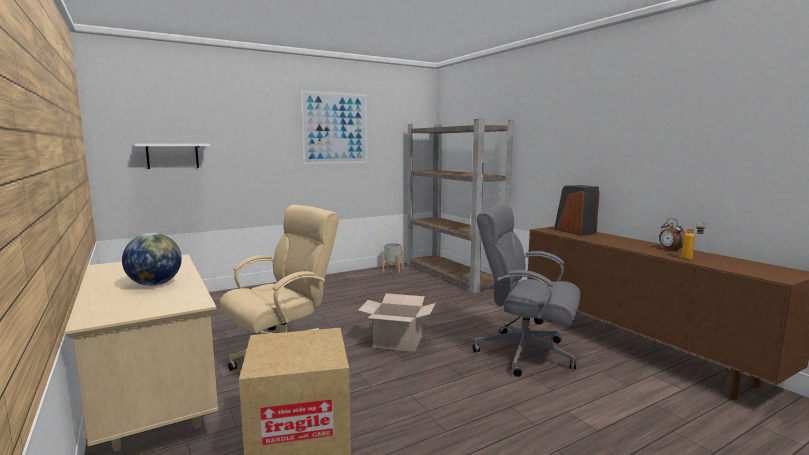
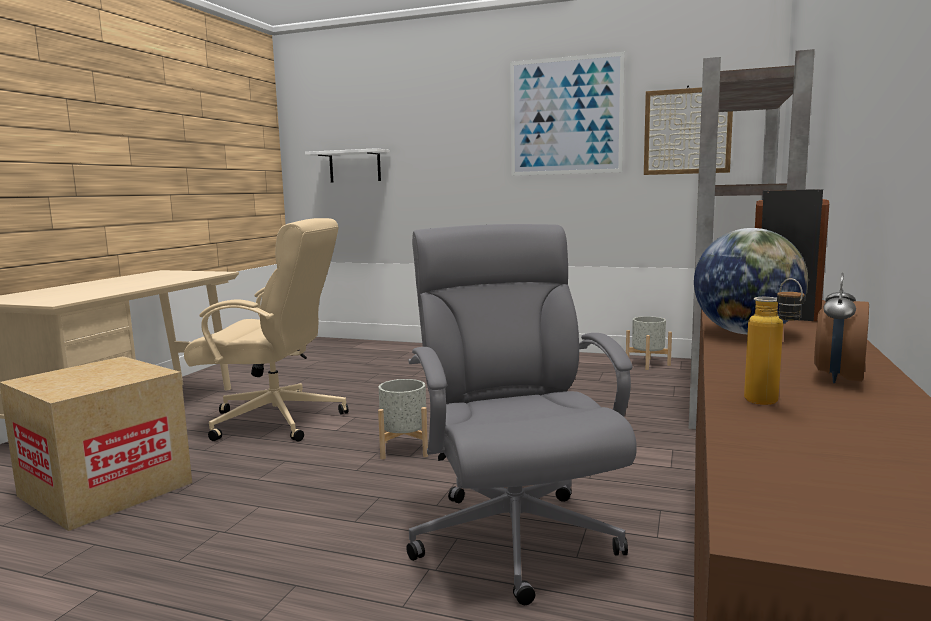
camera: 50 degrees right, 0 degrees up
(155, 284) = (113, 287): globe -> globe (746, 333)
(397, 140) = (687, 130): none -> picture
(398, 342) = (404, 449): cardboard box -> grey planter

